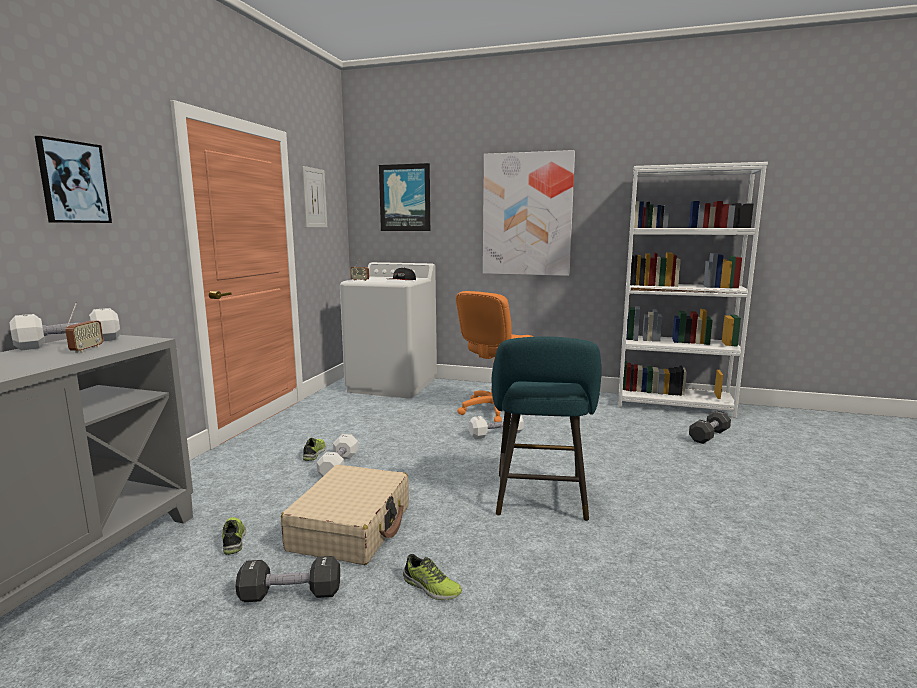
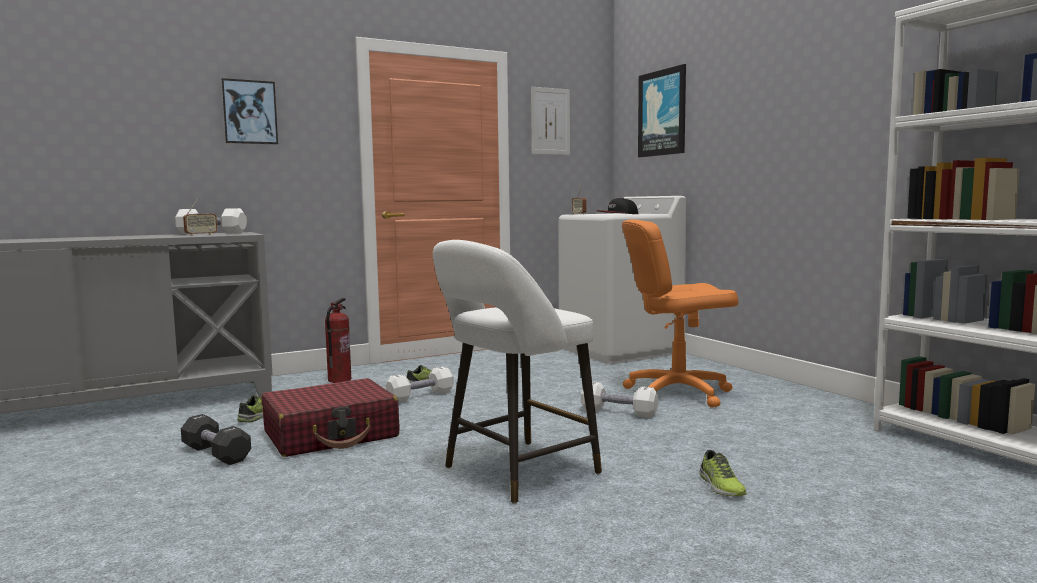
camera: 45 degrees right, 5 degrees down
(221, 475) = (339, 380): none -> fire extinguisher
(351, 528) = (331, 435): beige suitcase -> red suitcase
(430, 587) = (285, 487): shoe -> shoe (720, 486)
(527, 214) = (792, 117): picture -> none
(540, 500) = (514, 473): turquoise stool -> white stool
(709, 436) = (951, 499): black dumbbell -> none

